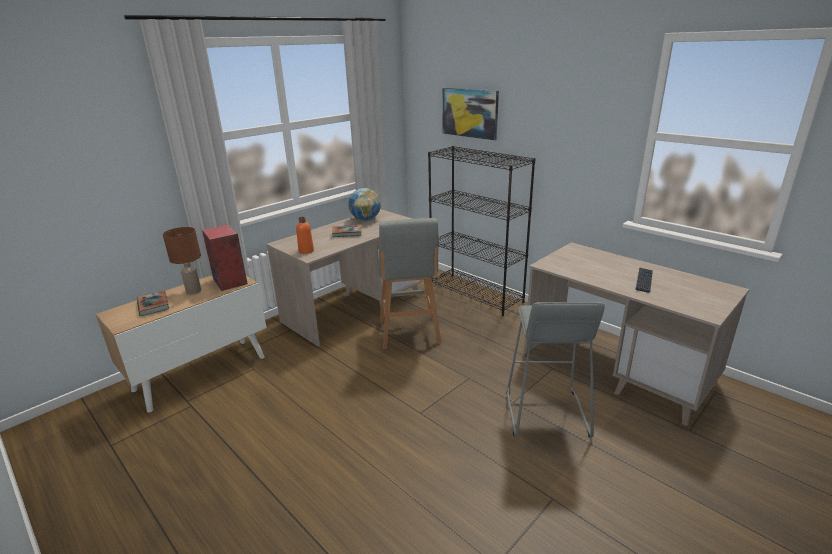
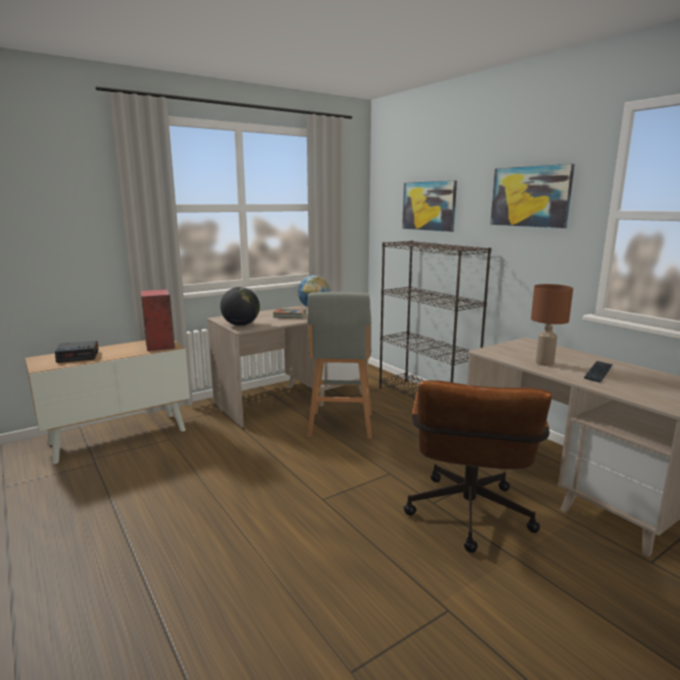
camera: 10 degrees right, 10 degrees down
(153, 305) = (79, 356): book -> alarm clock
(193, 291) = (121, 349): brown table lamp -> brown table lamp (544, 363)
(306, 251) = (241, 325): orange bottle -> globe
(545, 413) = (468, 519): grey stool -> brown office chair
(573, 112) = (530, 196): none -> picture

